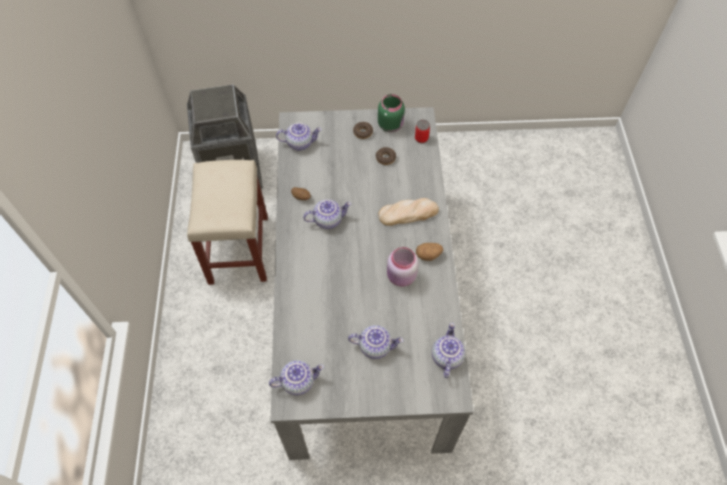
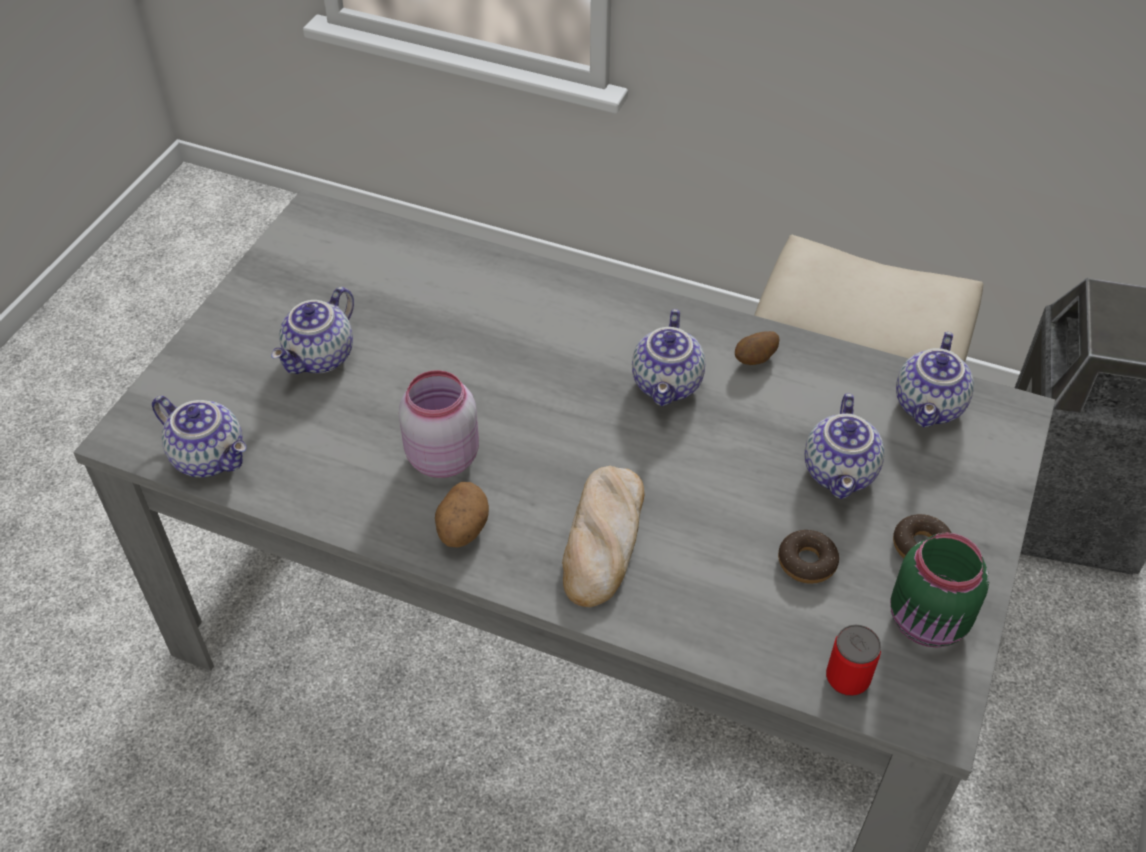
camera: 115 degrees right, 10 degrees down
(298, 381) = (340, 237): teapot -> teapot (841, 473)

